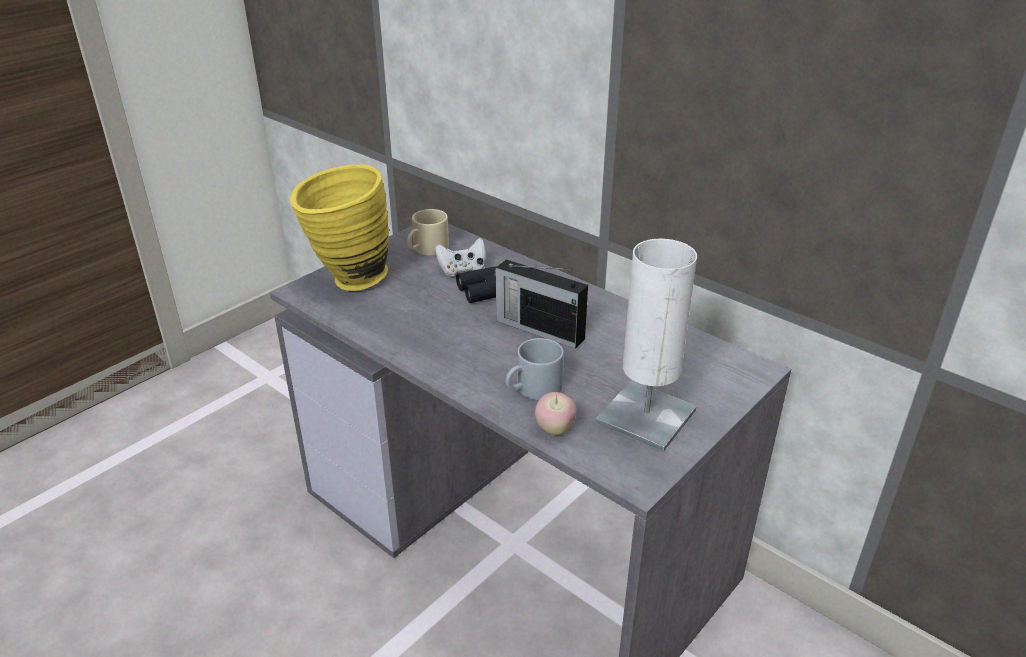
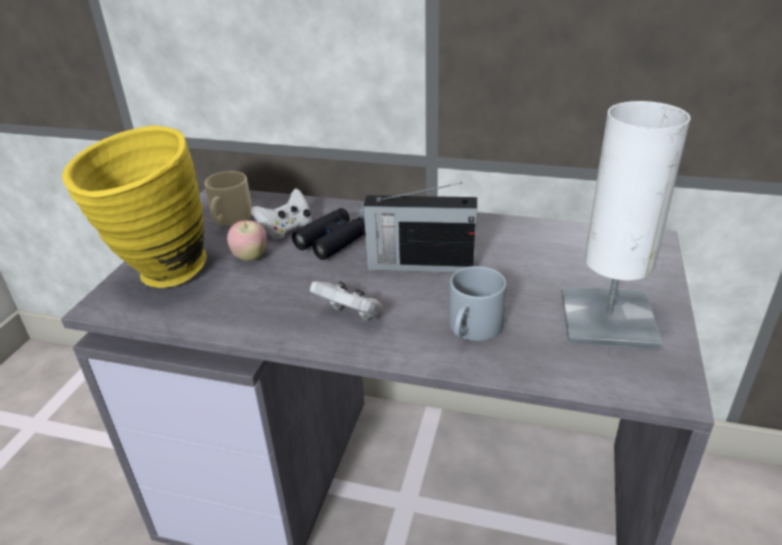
camera: 25 degrees left, 0 degrees up
(455, 351) = (350, 316): none -> white game controller
(554, 430) = (536, 366): apple -> apple (250, 257)

